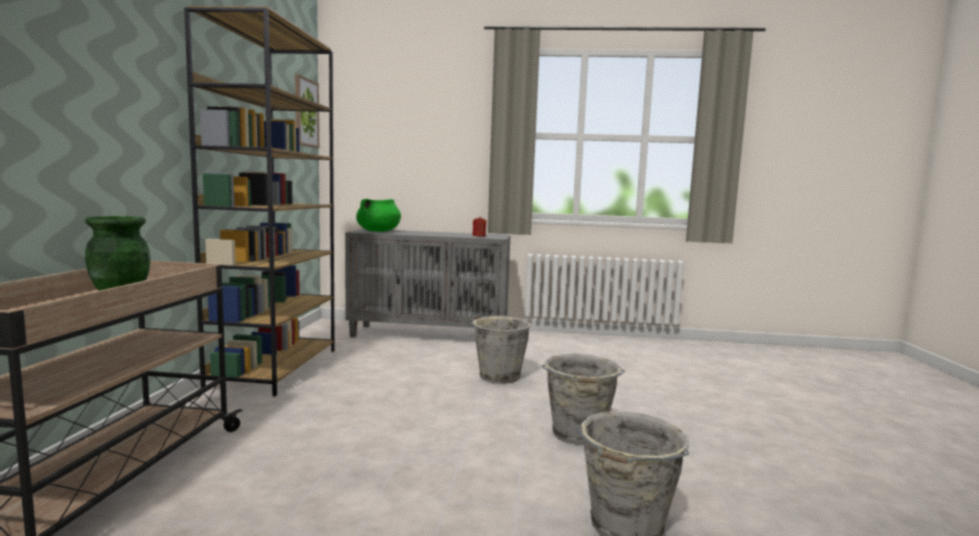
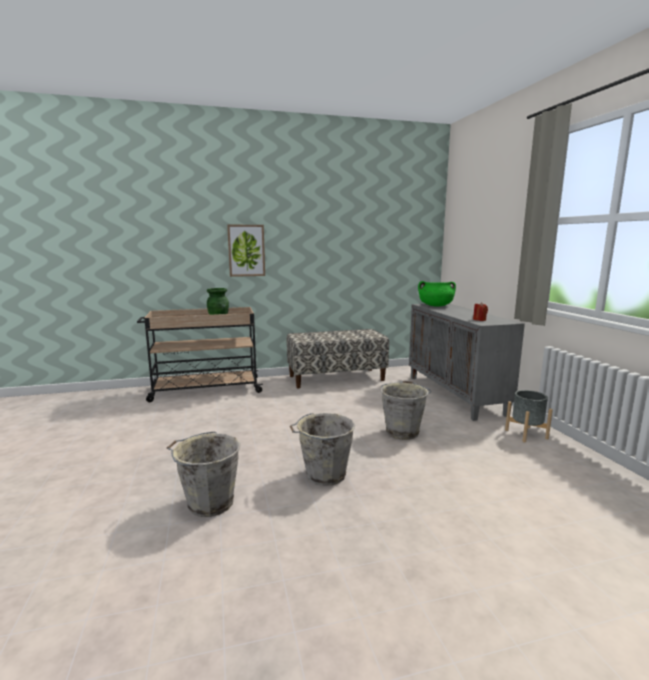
camera: 70 degrees right, 5 degrees up
(275, 368) = (336, 378): brown bookcase -> bench
(305, 113) = (422, 217): picture -> picture (246, 250)
(543, 340) = (526, 434): none -> grey planter

